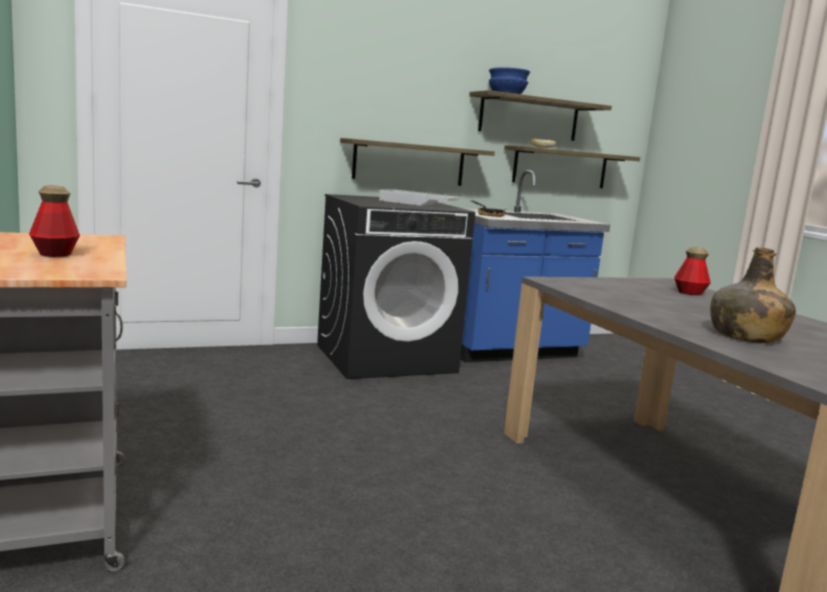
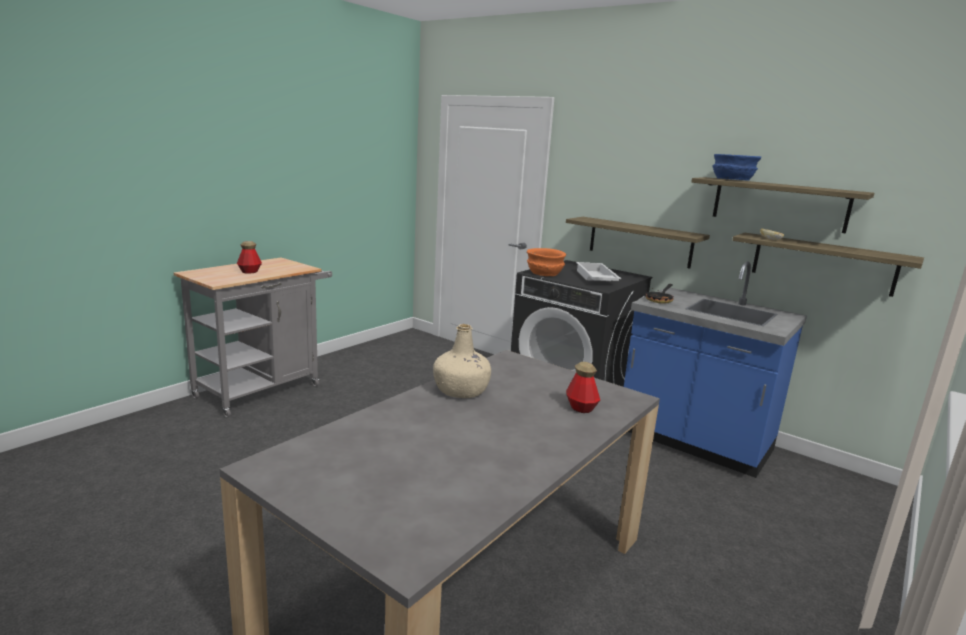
camera: 60 degrees right, 5 degrees up
(376, 204) = (545, 273): none -> orange bowl
(638, 306) = (461, 390): none -> beige bottle
(745, 336) = (409, 431): green bottle -> none

